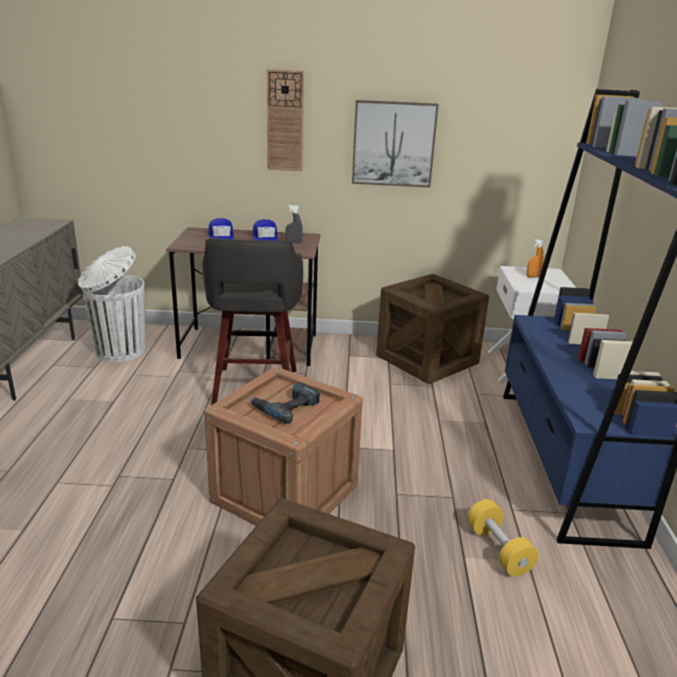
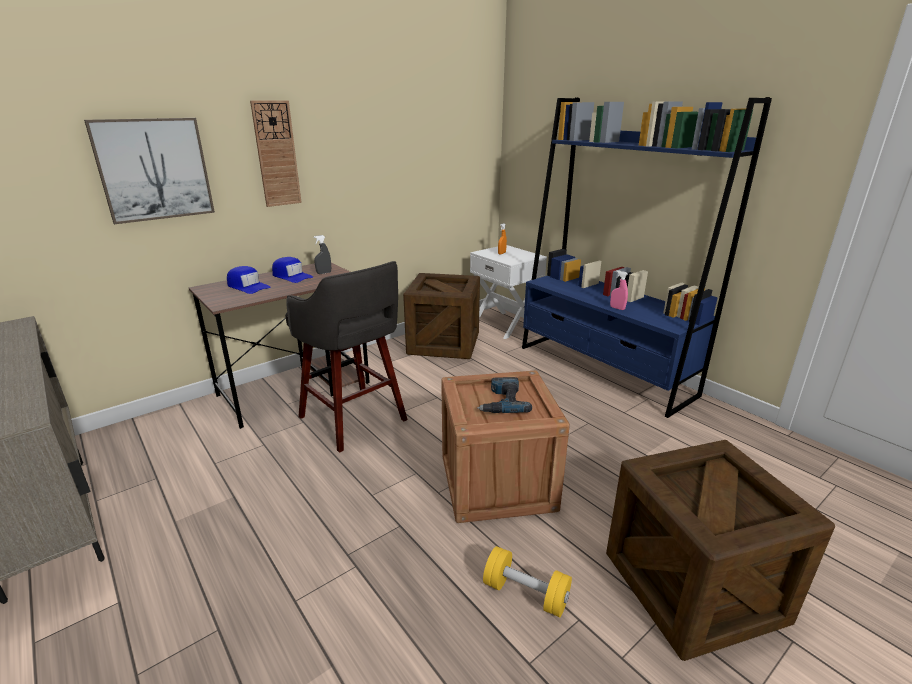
camera: 40 degrees left, 0 degrees up
(119, 351) = (162, 450): white trash can -> none
(393, 144) = (376, 164): picture -> picture (154, 169)
(498, 549) = (652, 439): yellow dumbbell -> yellow dumbbell (526, 593)
(561, 377) = (617, 308): none -> pink spray bottle

